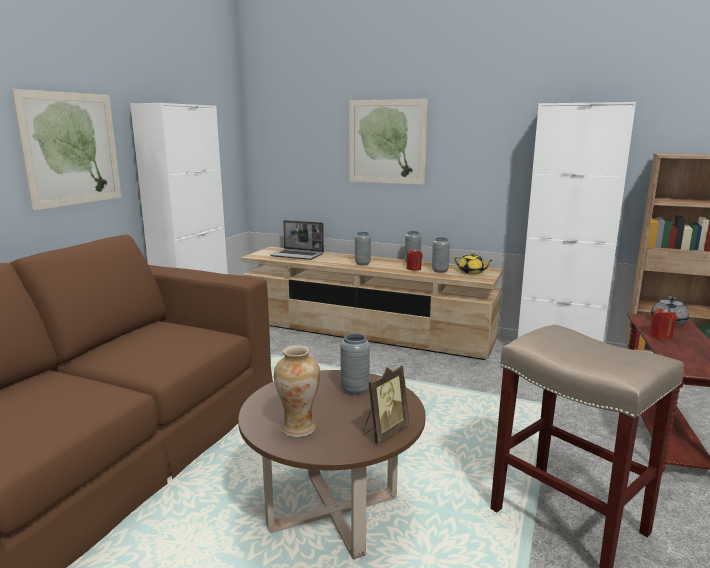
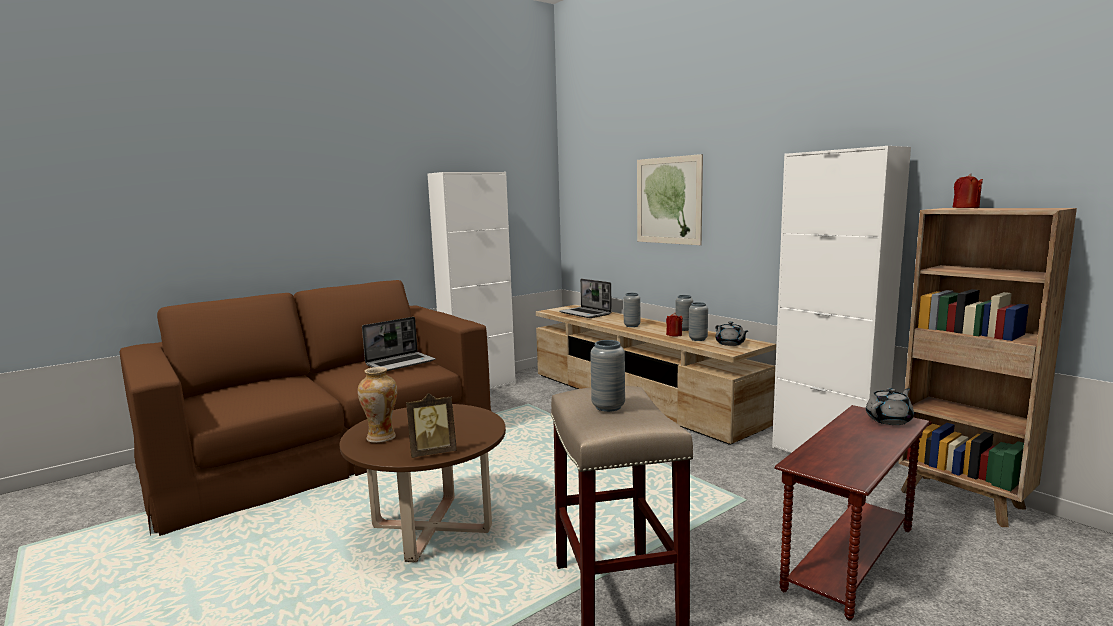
camera: 30 degrees right, 5 degrees down
(71, 149) = (371, 211): picture -> none
(171, 334) = (401, 363): none -> laptop
(355, 390) = (462, 422): grey vase -> grey vase (608, 407)
(471, 272) = (730, 344): yellow teapot -> grey teapot
(660, 336) = (843, 431): red candle -> red candle (965, 208)

